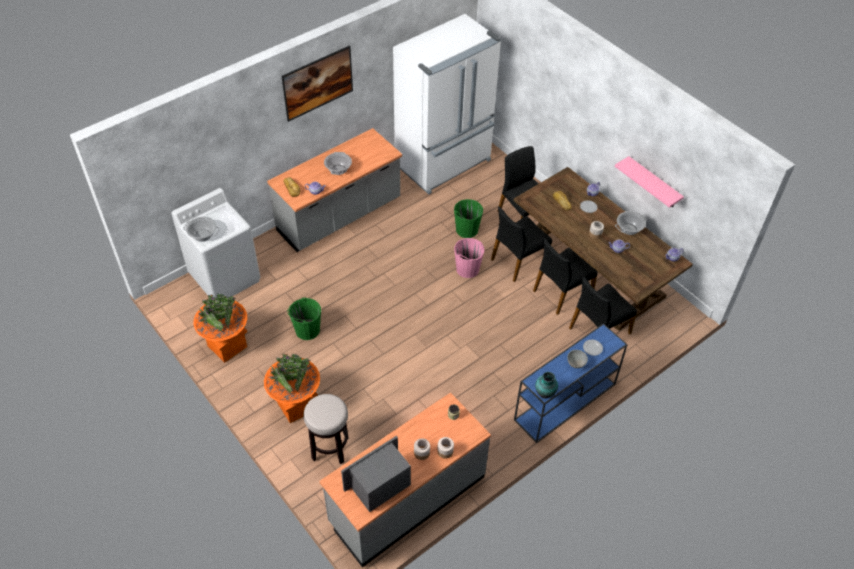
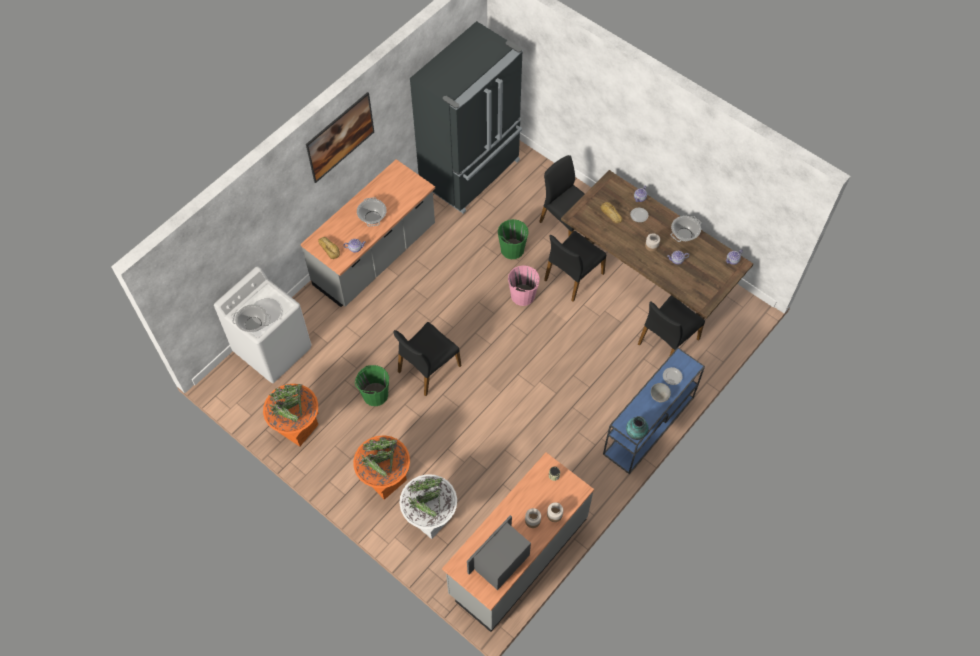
camera: 10 degrees left, 10 degrees up
(330, 448) = (430, 518): stool -> white planter
(444, 163) = (471, 172): white fridge -> black fridge
(561, 292) = (623, 305): black chair -> black chair (428, 368)
(653, 183) = (704, 187): pink shelf -> none

